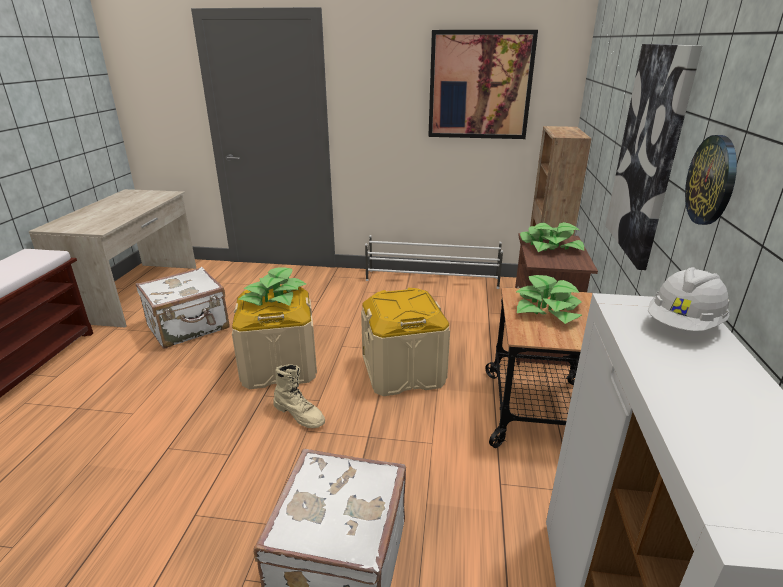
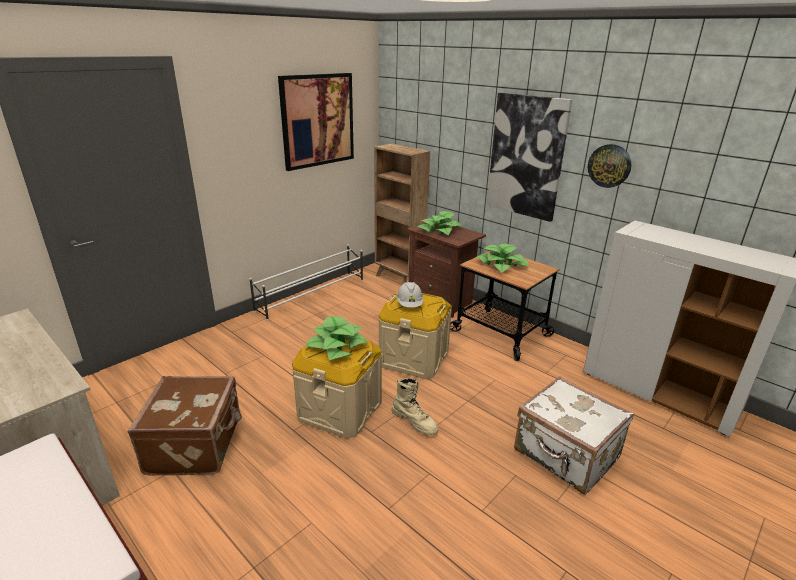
camera: 55 degrees left, 0 degrees up
(189, 327) = (197, 445): white suitcase -> brown suitcase
(300, 414) = (415, 421): beige boot -> beige boot turned 60 degrees clockwise
(683, 325) = (656, 230): white hard hat -> white hard hat (409, 304)

